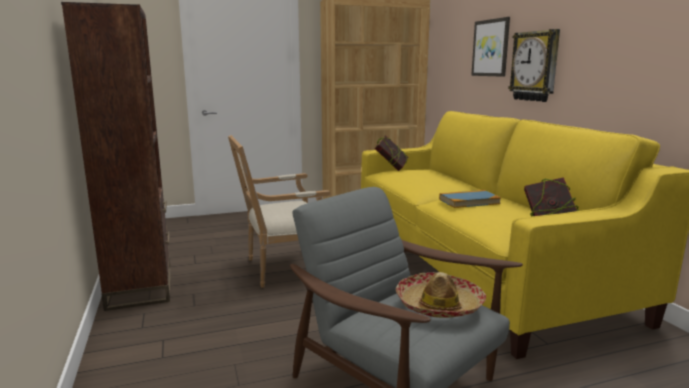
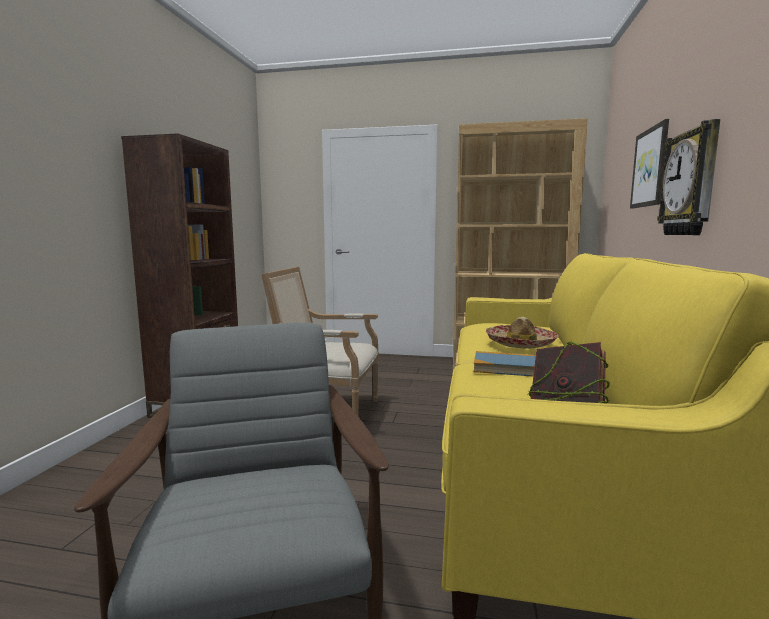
camera: 30 degrees right, 5 degrees down
(391, 169) = (492, 321): book -> none
(439, 305) = (280, 498): hat -> hat (520, 344)

